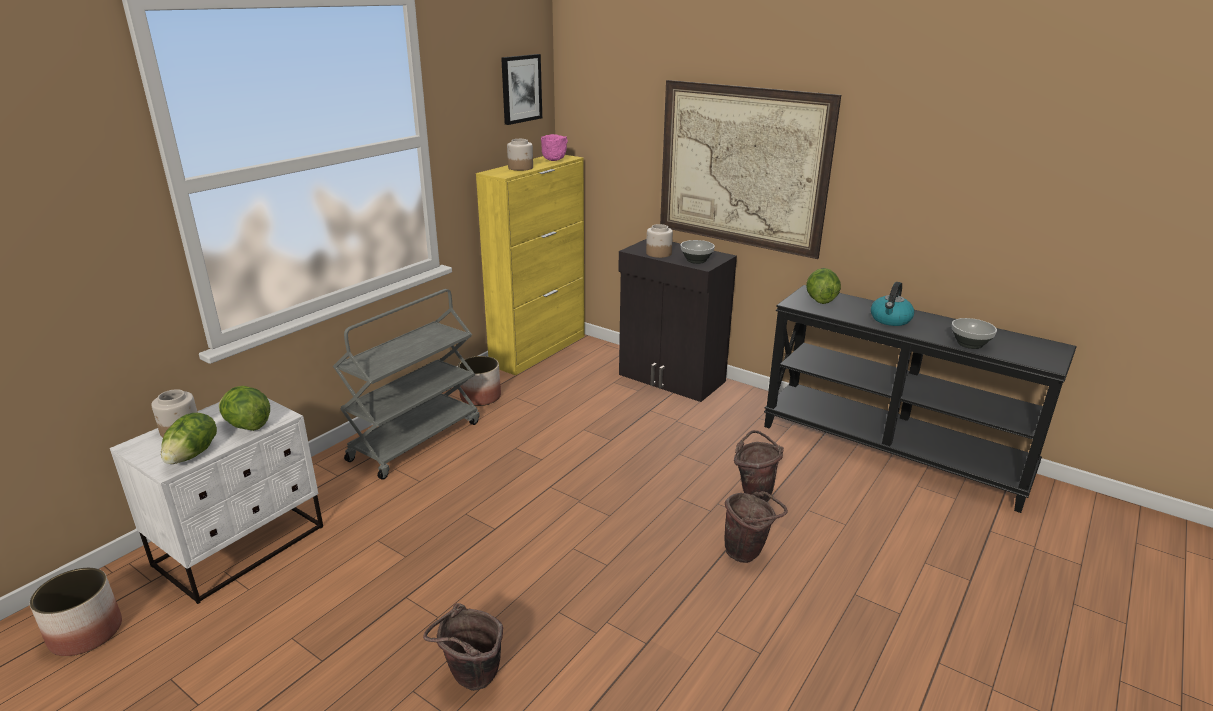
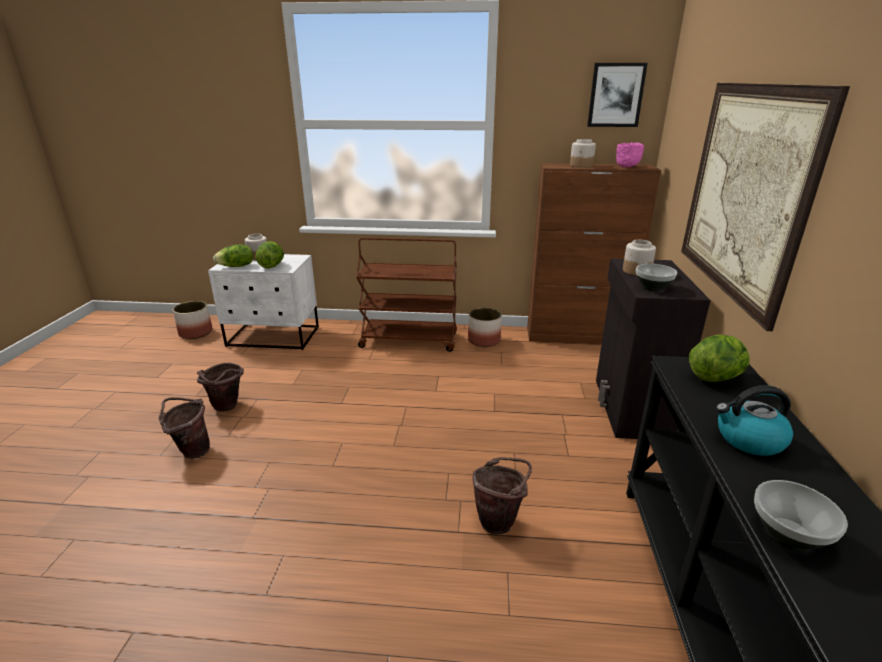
camera: 60 degrees right, 0 degrees up
(415, 440) = (409, 340): grey cart -> brown cart
(539, 350) = (577, 336): yellow cabinet -> brown cabinet
(747, 553) = (400, 544): brown bucket -> brown bucket (227, 408)

